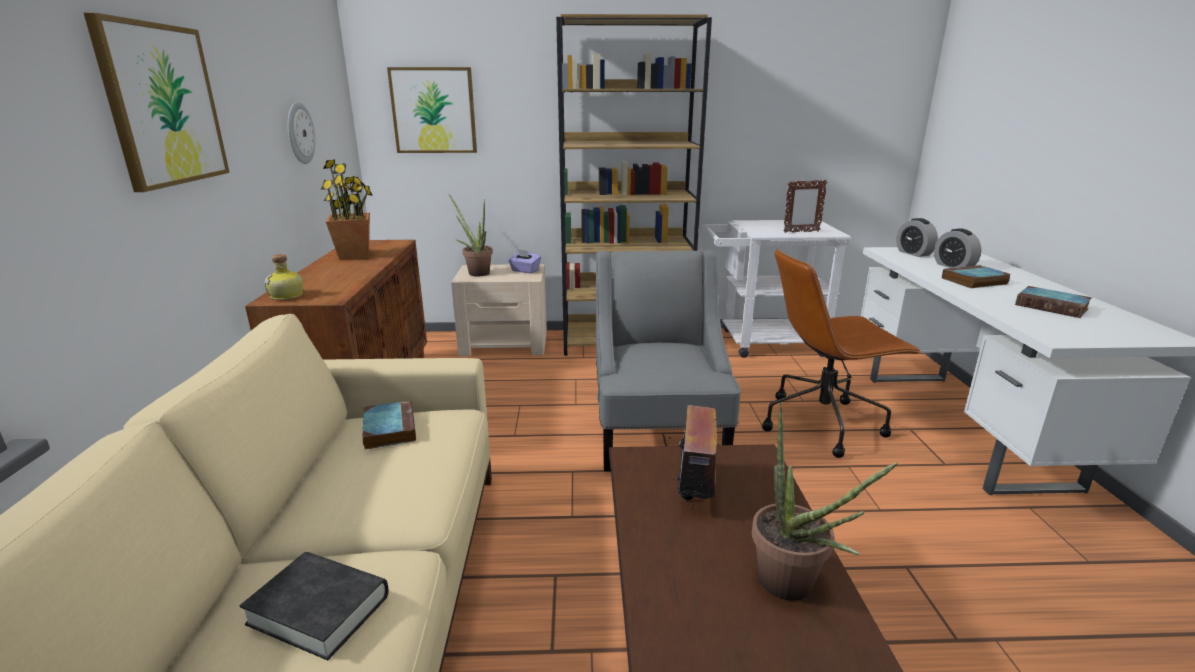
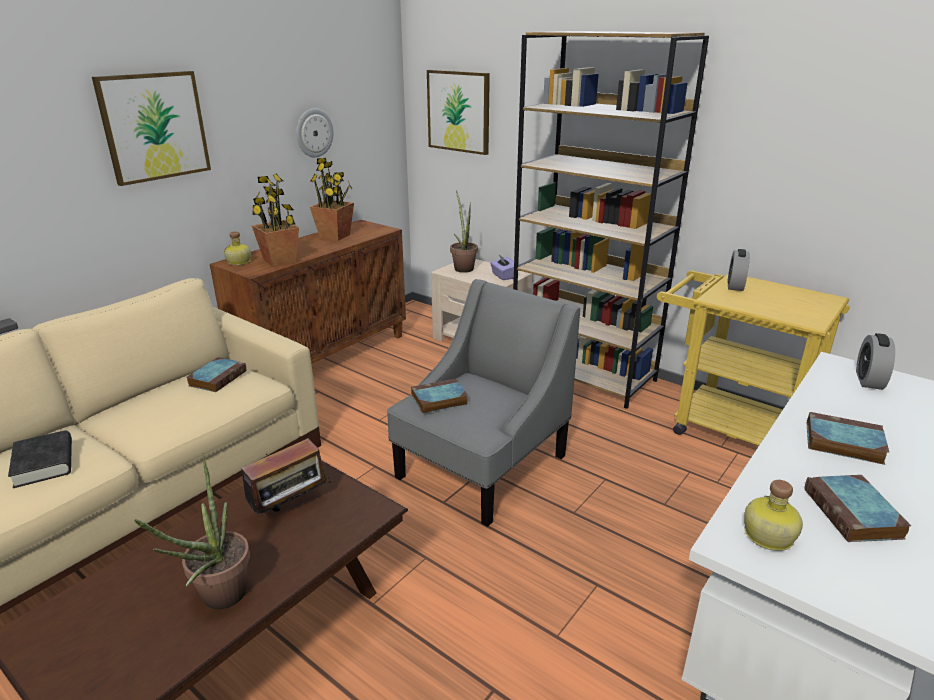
camera: 40 degrees right, 5 degrees up
(341, 285) = (280, 261): none -> potted plant
(643, 367) = (438, 400): none -> book
(762, 343) = (727, 427): white cart -> yellow cart
(801, 232) = (770, 309): picture frame -> none
(823, 423) = (645, 534): brown office chair -> none
(953, 266) = (874, 415): alarm clock -> alarm clock (735, 286)
(1056, 328) = (767, 536): none -> bottle

